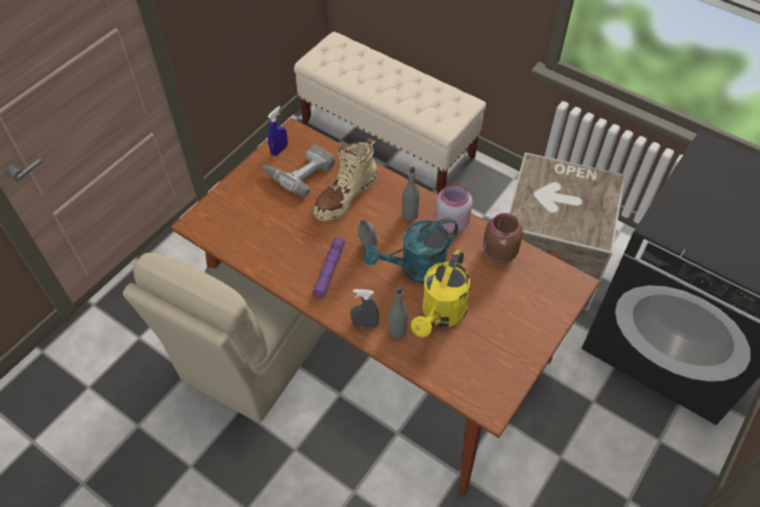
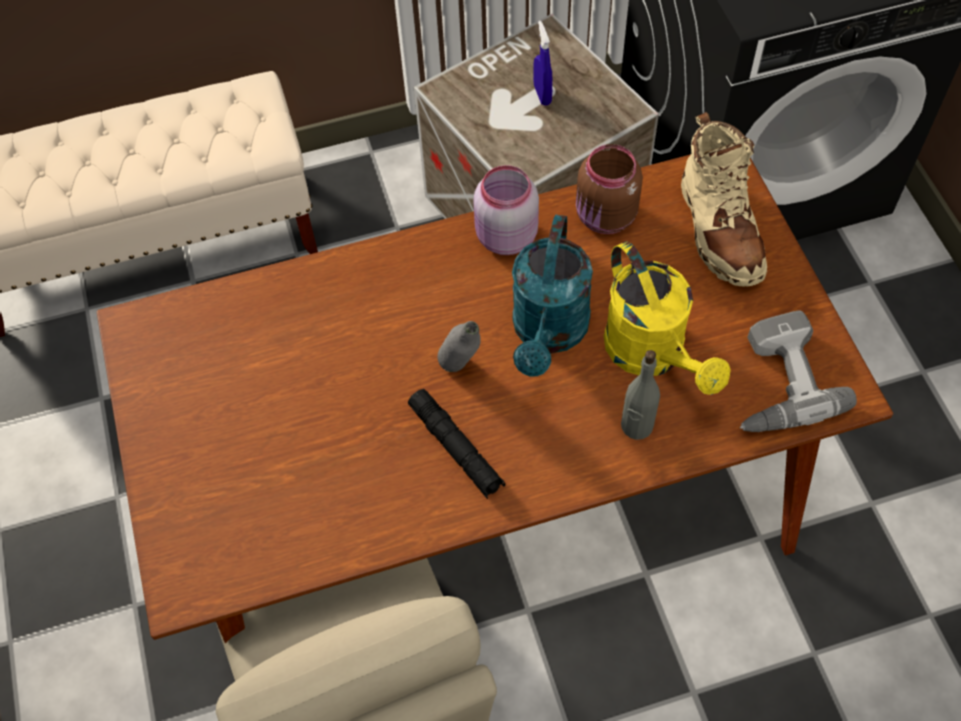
camera: 50 degrees left, 5 degrees up
(279, 150) = (149, 369): blue spray bottle -> blue spray bottle (542, 95)
(299, 171) = (223, 368): power drill -> power drill (776, 383)
(329, 271) = (456, 448): purple flashlight -> black flashlight
(345, 196) = (332, 336): beige boot -> beige boot (719, 229)
(365, 324) = (593, 461): grey spray bottle -> none
(409, 214) = (445, 277): grey bottle -> none

